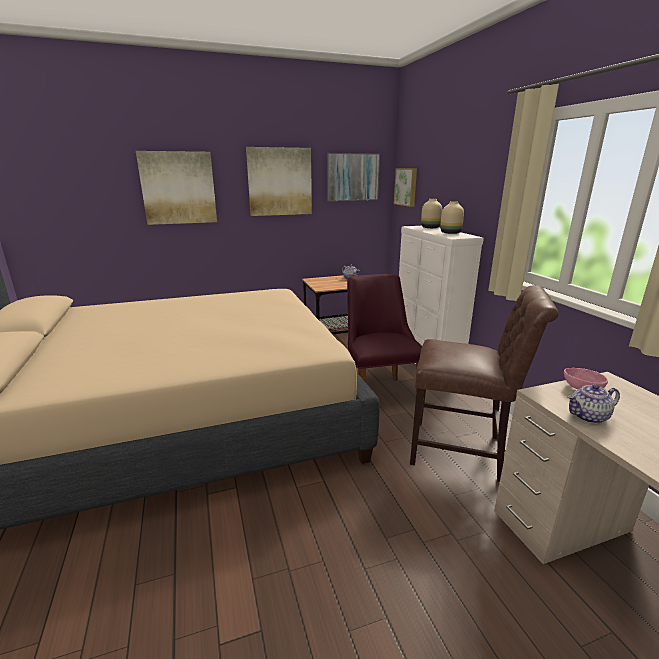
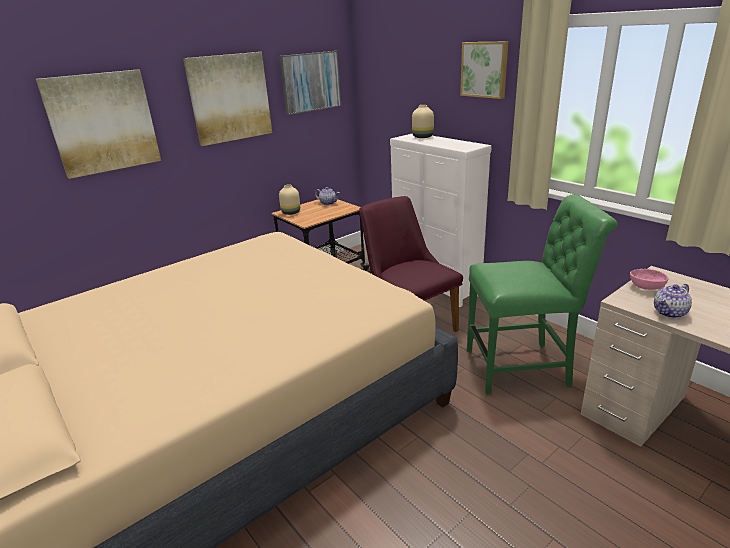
camera: 20 degrees left, 5 degrees up
(406, 187) = (375, 88): picture -> picture (485, 69)
(451, 233) = (453, 143): beige vase -> beige vase (291, 212)
(462, 451) = (523, 367): brown chair -> green chair

